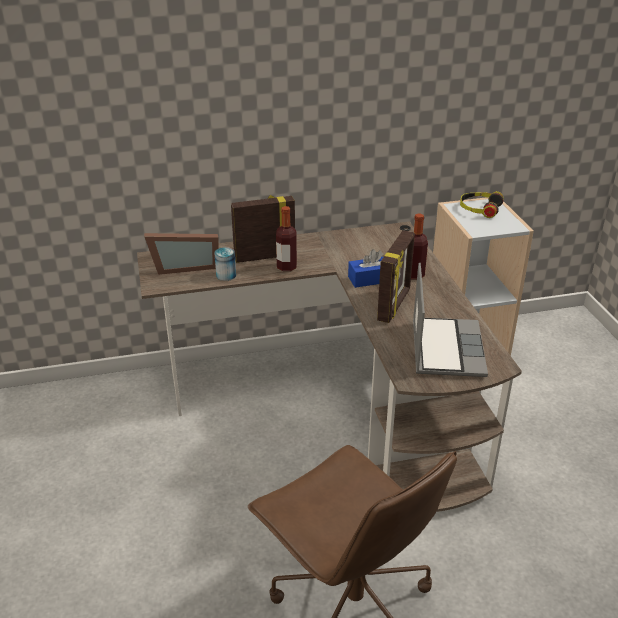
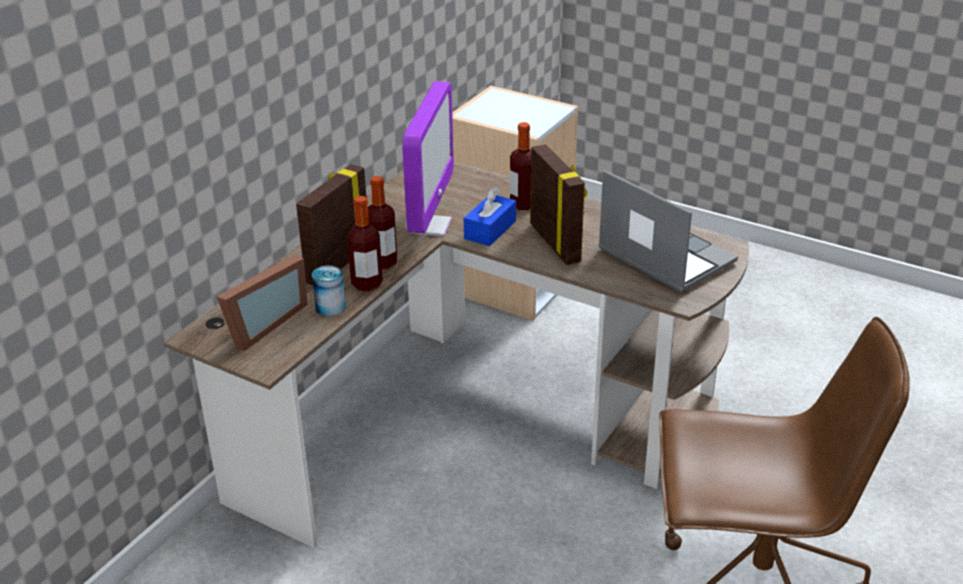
camera: 45 degrees left, 0 degrees up
(261, 273) = (367, 284): none -> bottle
(342, 260) = (428, 226): none -> monitor
(479, 209) = (496, 105): headphones -> none

